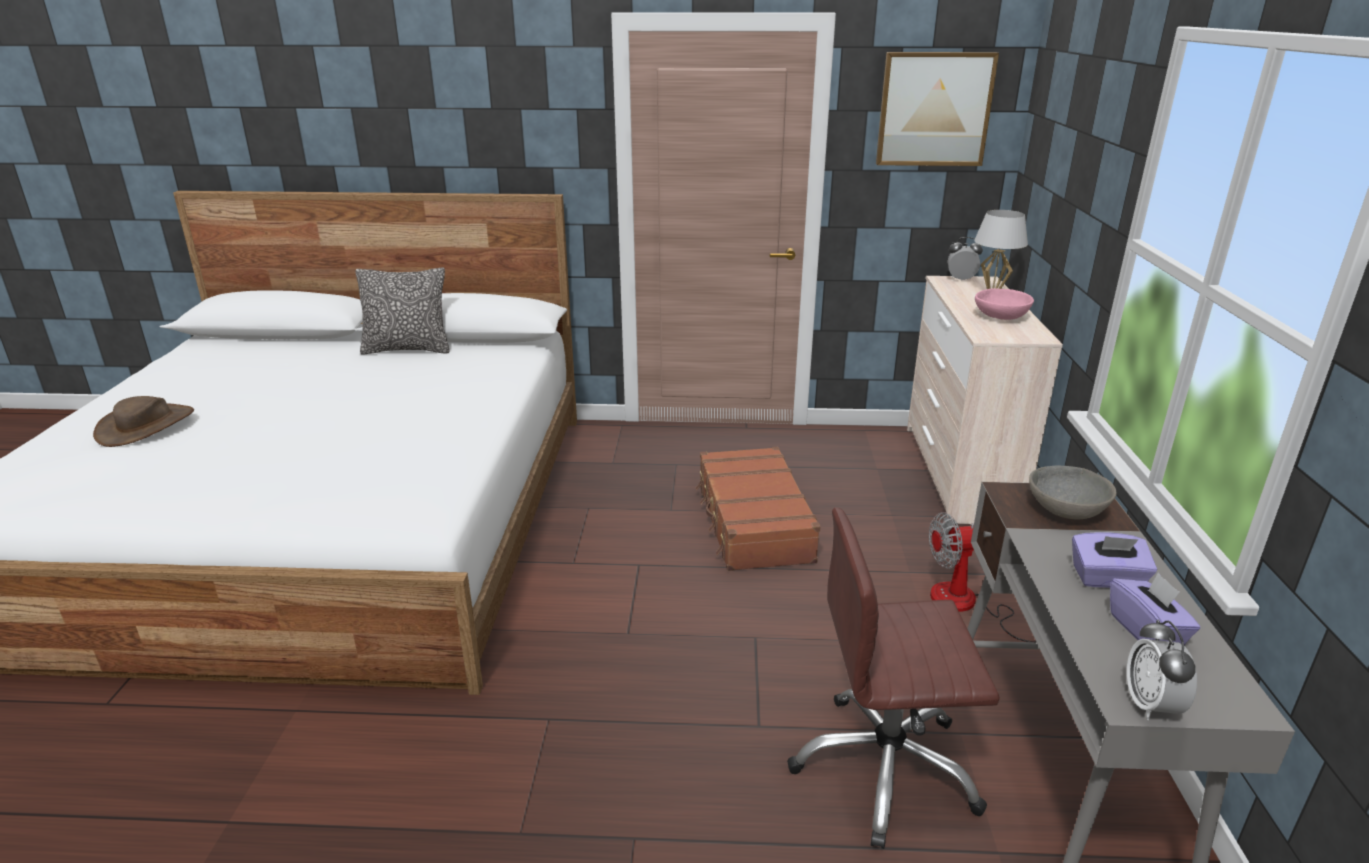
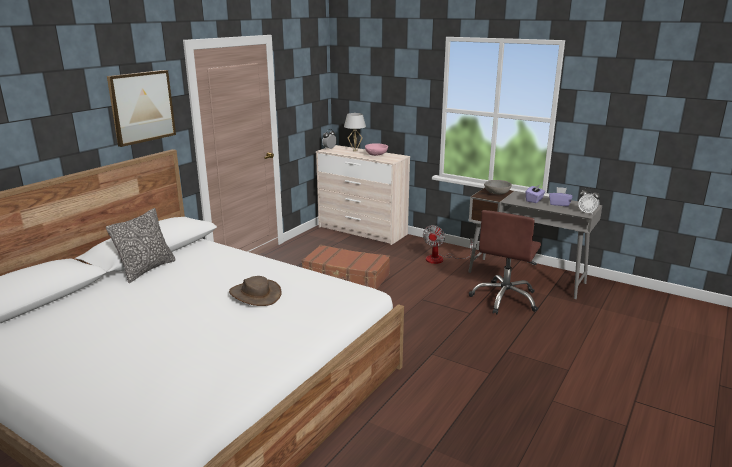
camera: 60 degrees left, 5 degrees down
(146, 426) = (150, 354): brown hat -> brown hat (255, 294)
(934, 109) = (306, 75): picture -> picture (142, 107)

